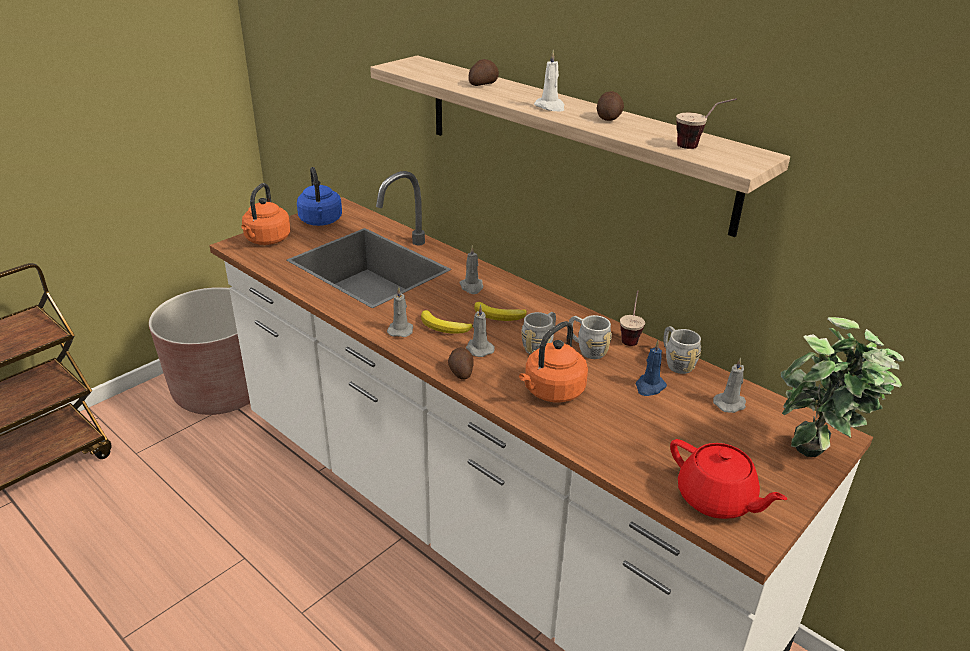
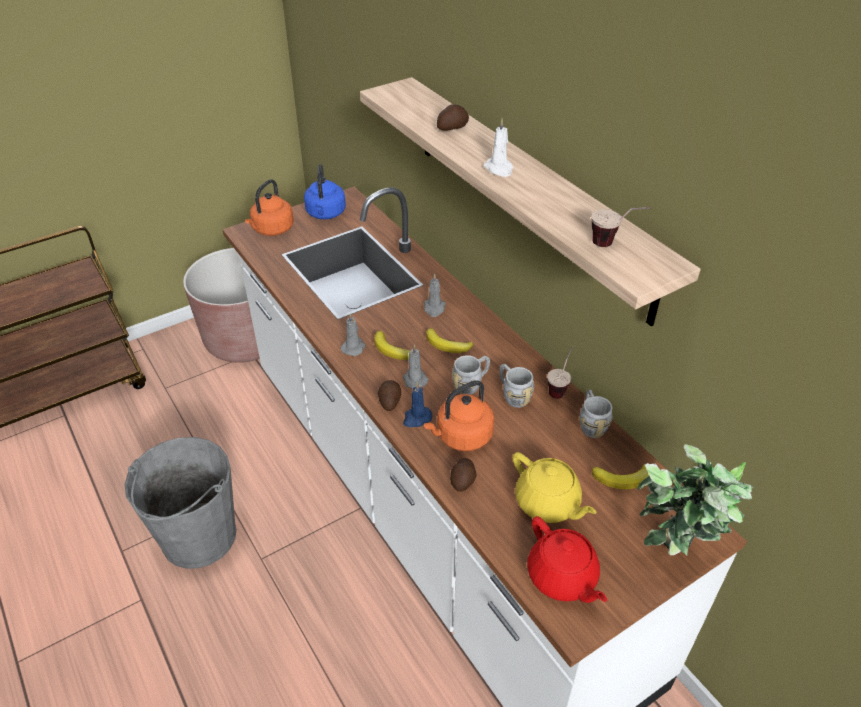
camera: 15 degrees right, 10 degrees up
(218, 604) = (198, 537): none -> grey bucket
(608, 118) = (547, 191): potato -> potato (463, 480)
(649, 387) = (553, 447): blue candle -> blue candle (416, 418)
(668, 436) = (548, 503): none -> yellow teapot
(730, 404) = (622, 479): grey candle -> banana

